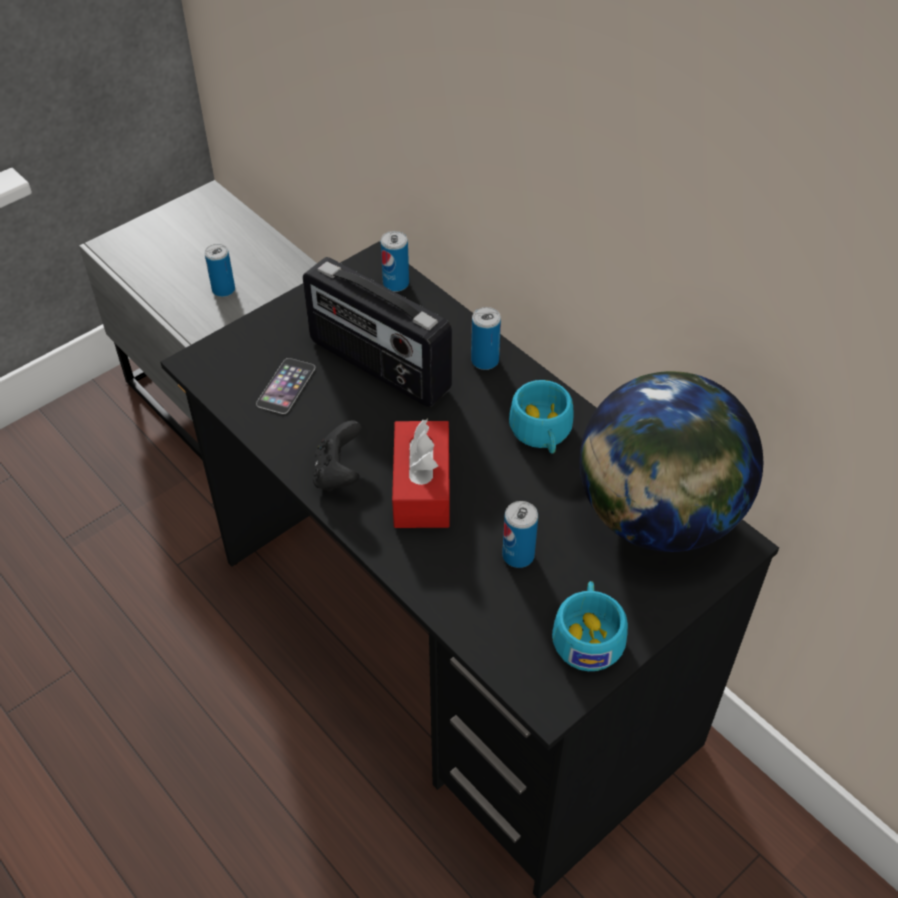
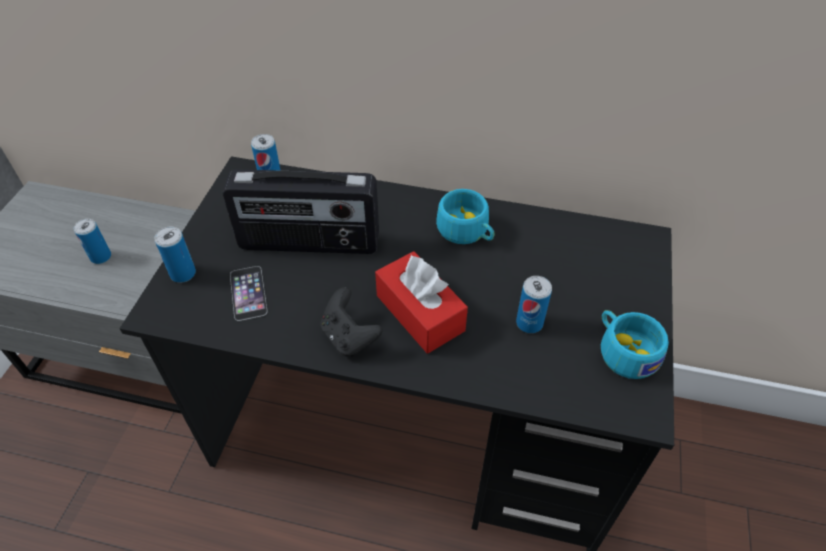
camera: 35 degrees left, 0 degrees up
(485, 360) = (383, 202): can -> can (183, 273)
(657, 516) = (587, 247): globe -> none

